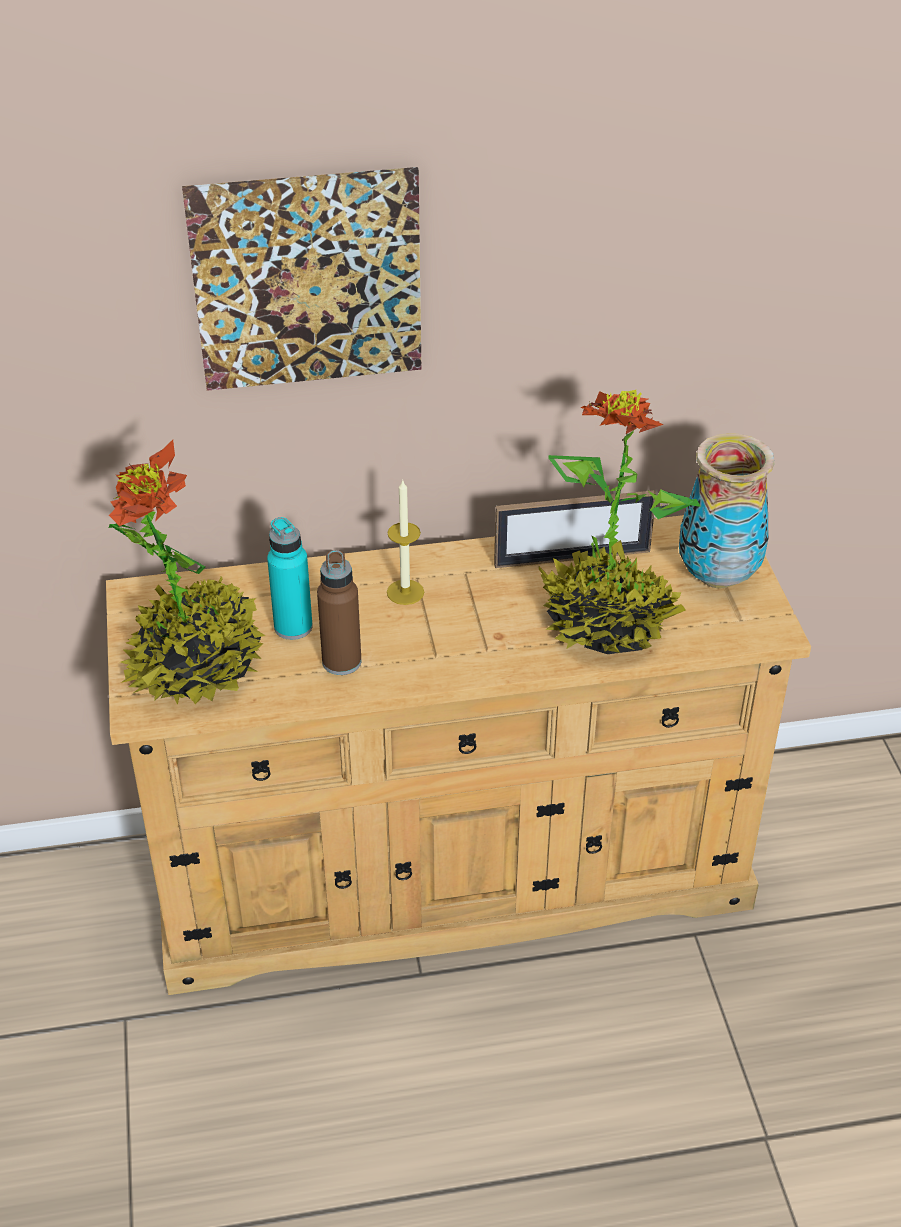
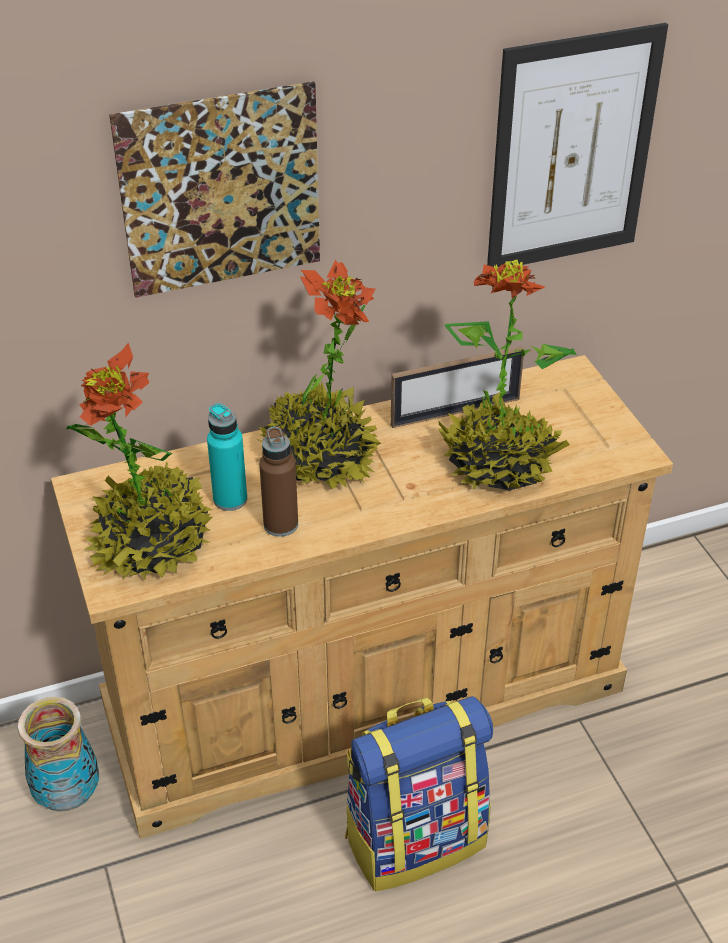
camera: 10 degrees left, 0 degrees up
(405, 592) = (320, 457): candle -> potted plant
(474, 1041) = (415, 838): none -> backpack
(716, 576) = (580, 414): vase -> vase (67, 795)
(729, 270) = (572, 151): none -> picture

